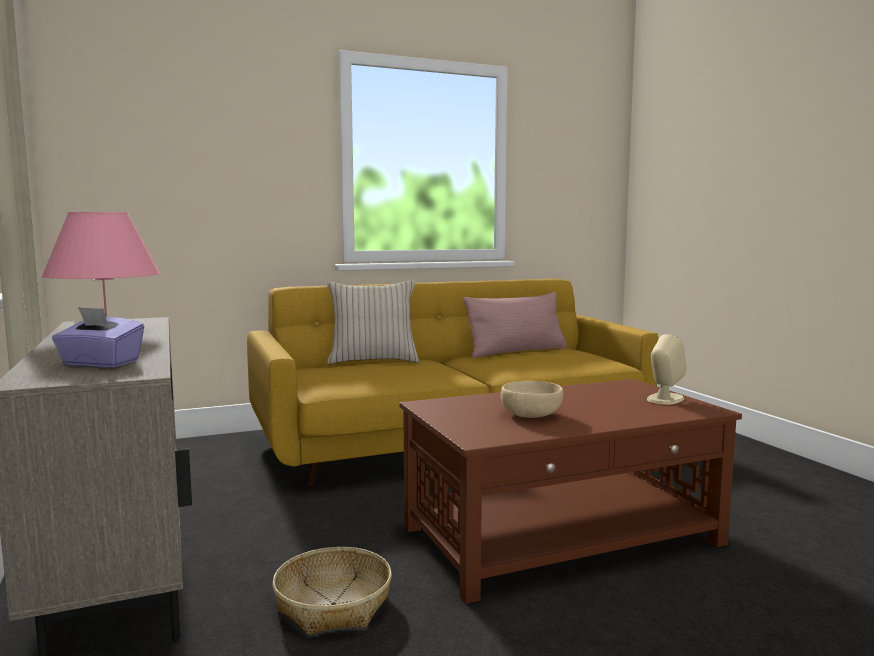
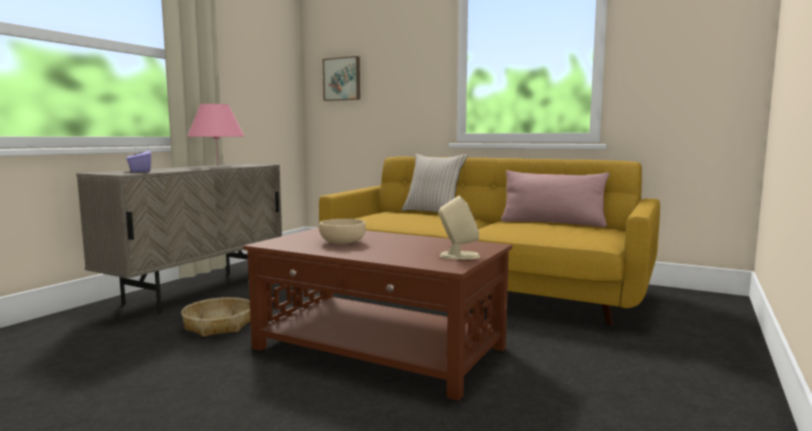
camera: 50 degrees right, 0 degrees up
(137, 162) = (342, 79): none -> picture

